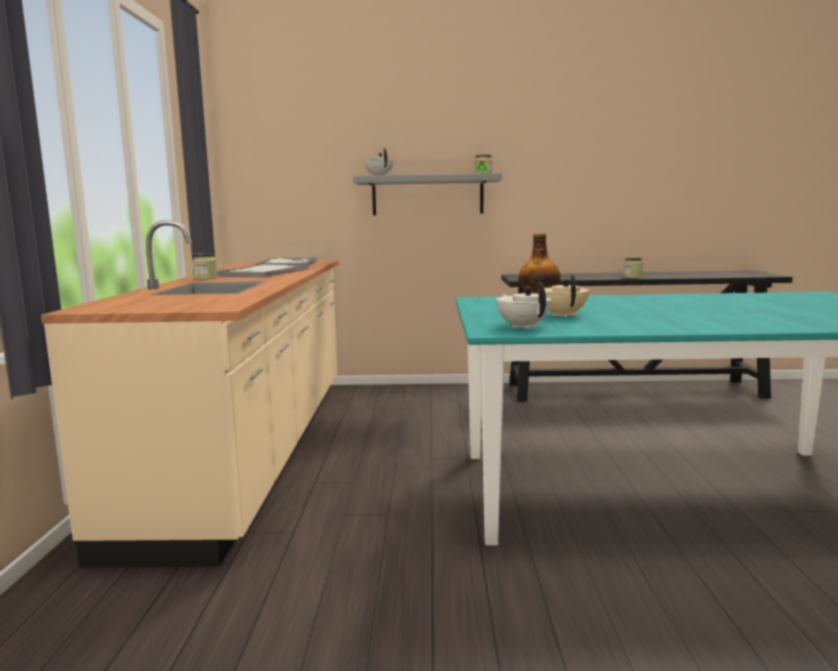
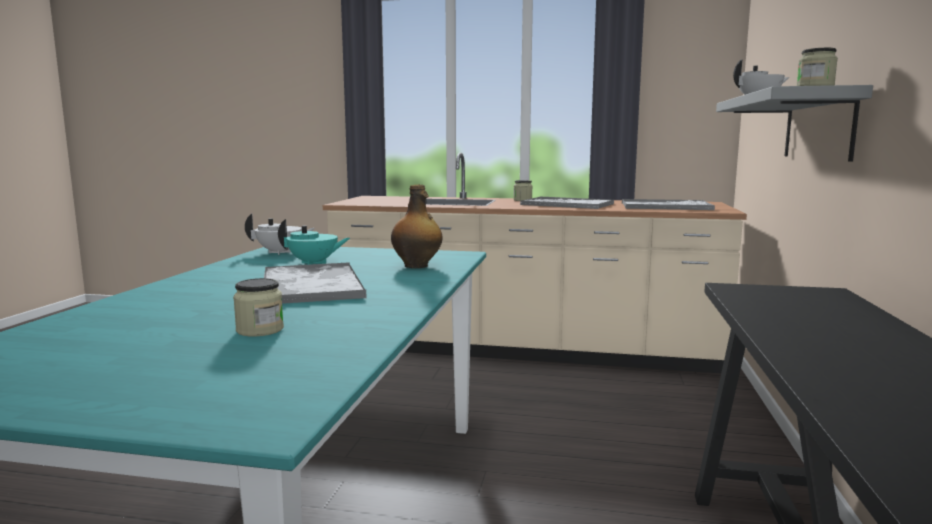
camera: 100 degrees right, 0 degrees up
(563, 315) = (314, 263): beige teapot -> turquoise teapot
(632, 277) = (813, 360): jar -> jar (260, 330)
(639, 308) = (311, 284): none -> tray

